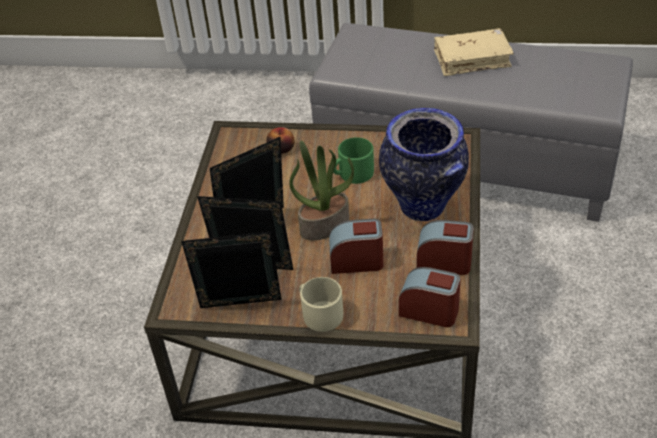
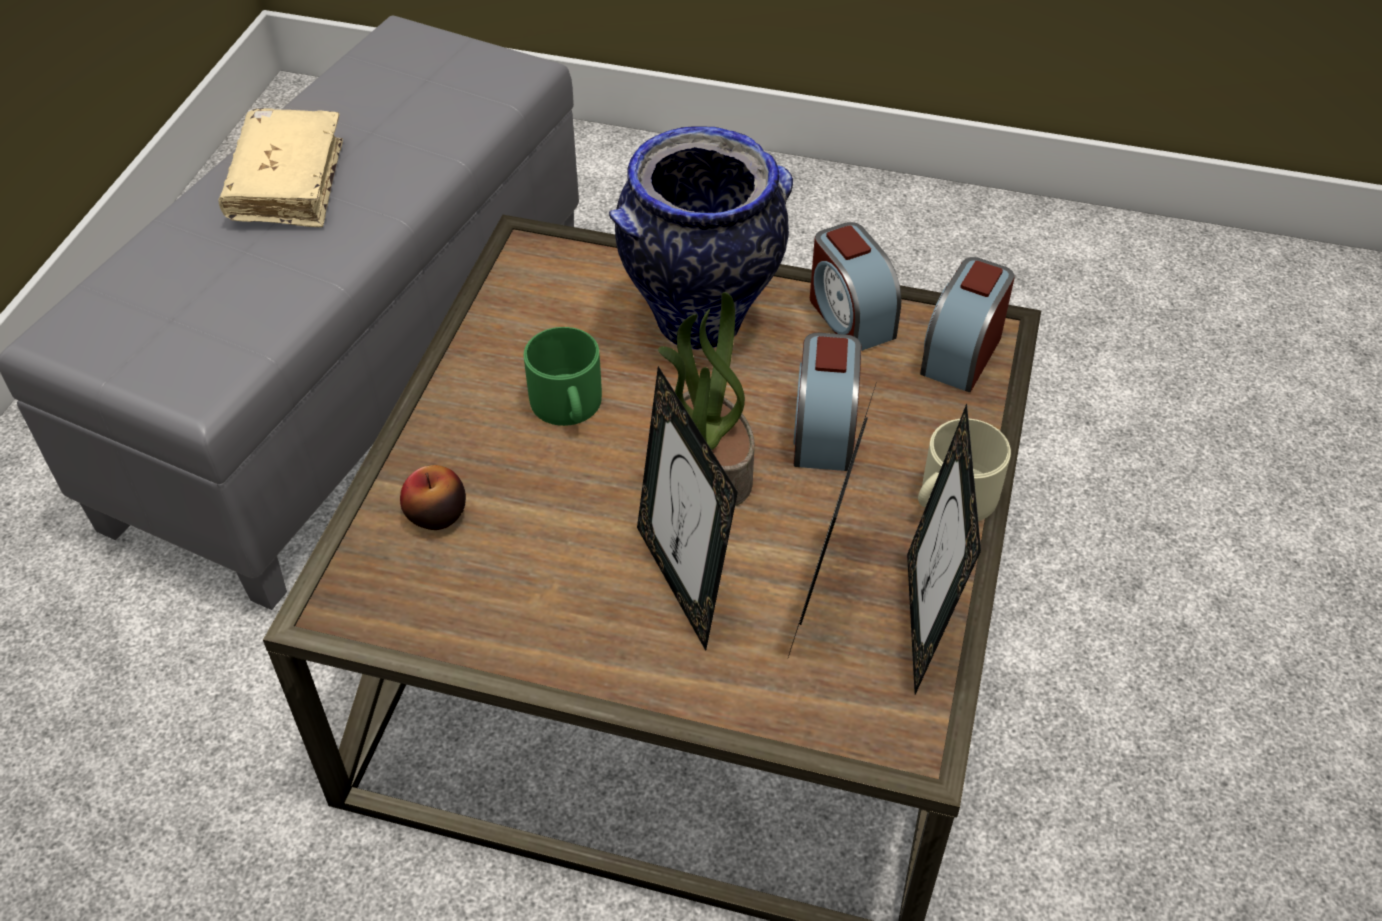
camera: 85 degrees left, 5 degrees up
(444, 262) = (849, 317): alarm clock -> alarm clock turned 45 degrees counterclockwise

